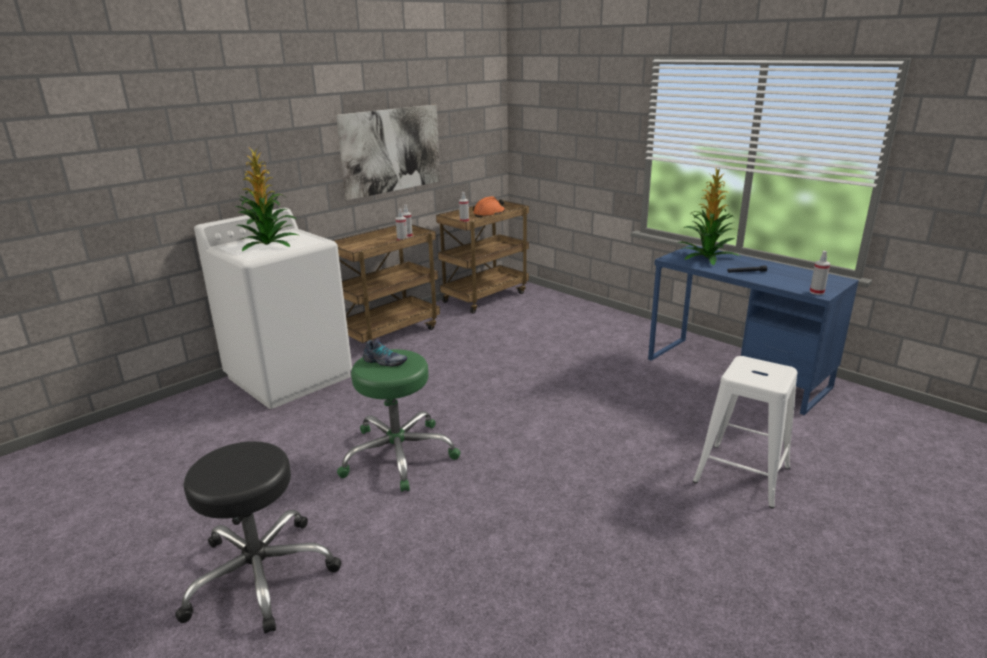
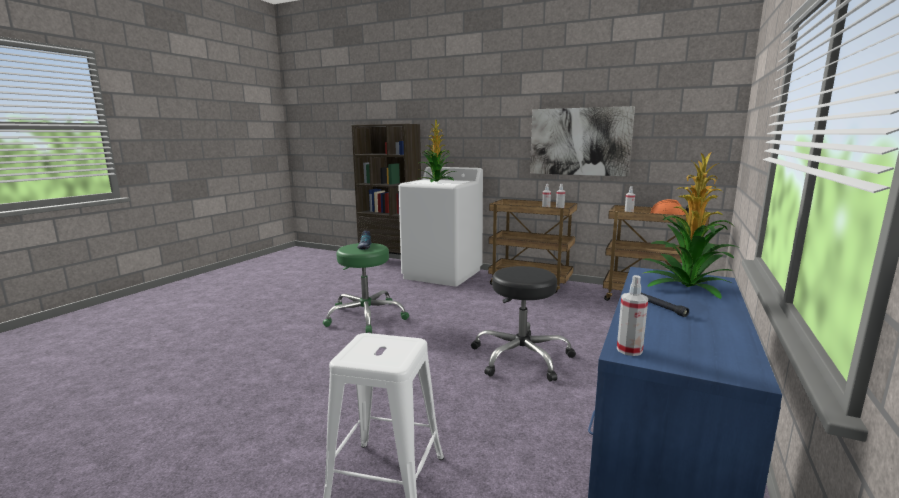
camera: 70 degrees right, 10 degrees down
(170, 408) = (391, 262): none -> brown bookcase
(261, 574) = (251, 310): black stool -> black stool (522, 357)

